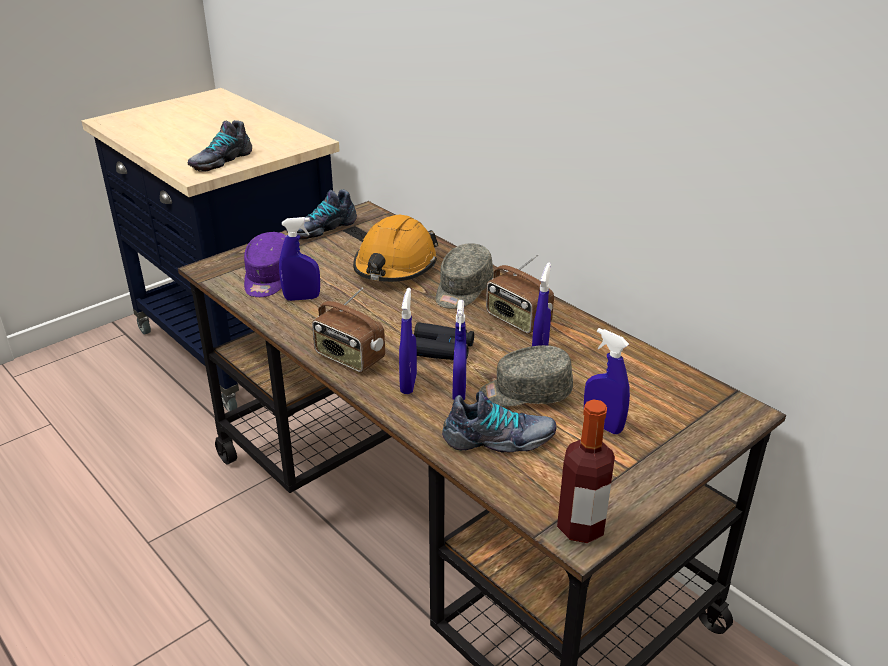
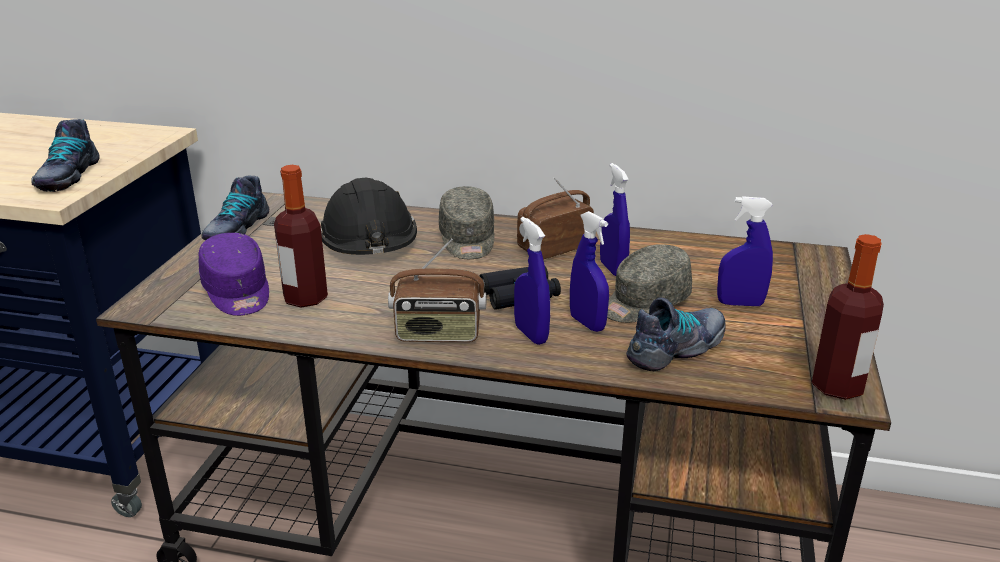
camera: 35 degrees left, 5 degrees down
(302, 298) = (305, 298): blue spray bottle -> bottle
(395, 266) = (369, 239): orange hard hat -> black hard hat
(517, 320) = (553, 248): radio -> radio turned 135 degrees clockwise

